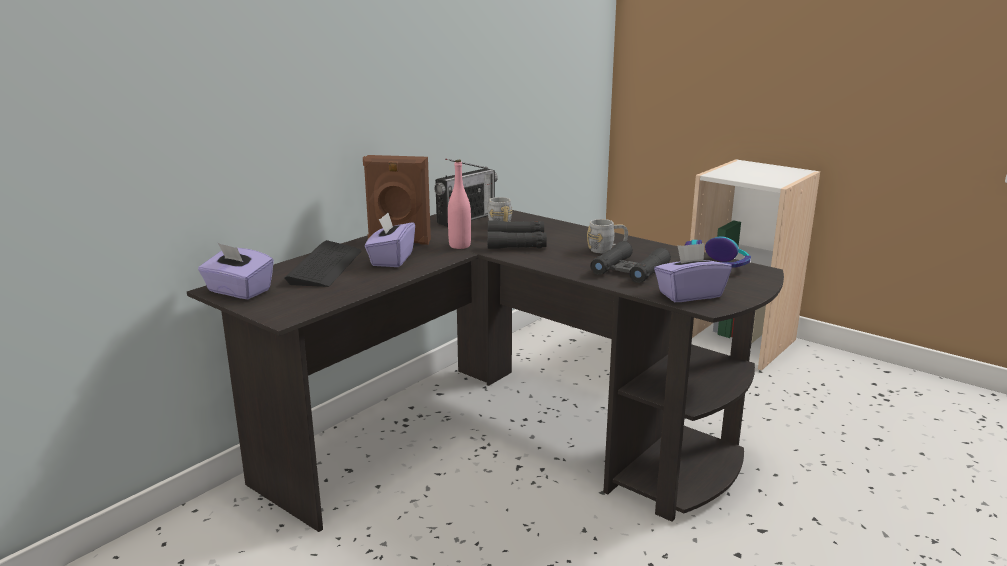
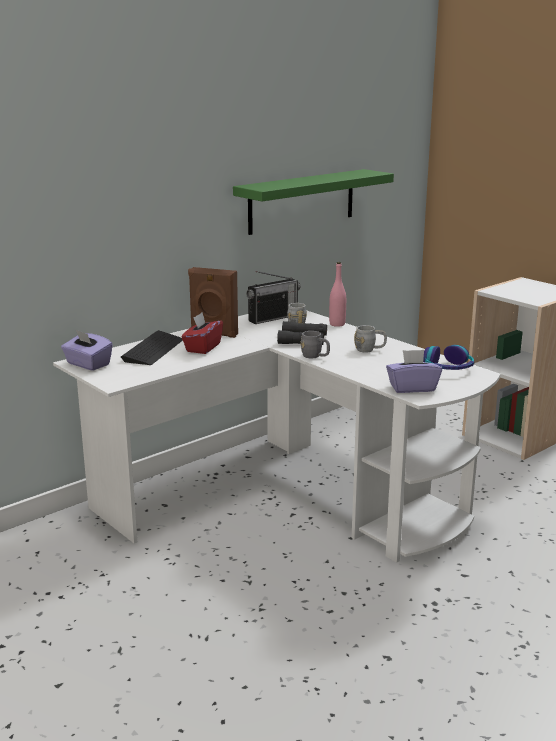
camera: 10 degrees right, 0 degrees up
(391, 259) = (202, 347): purple tissue box -> red tissue box
(459, 246) = (258, 340): pink bottle -> pink bottle (337, 324)
(488, 73) = (302, 201): none -> green shelf
(497, 440) = (282, 494): black desk -> white desk
(543, 262) = (315, 356): none -> grey mug
(629, 270) = (378, 367): black binoculars -> none

